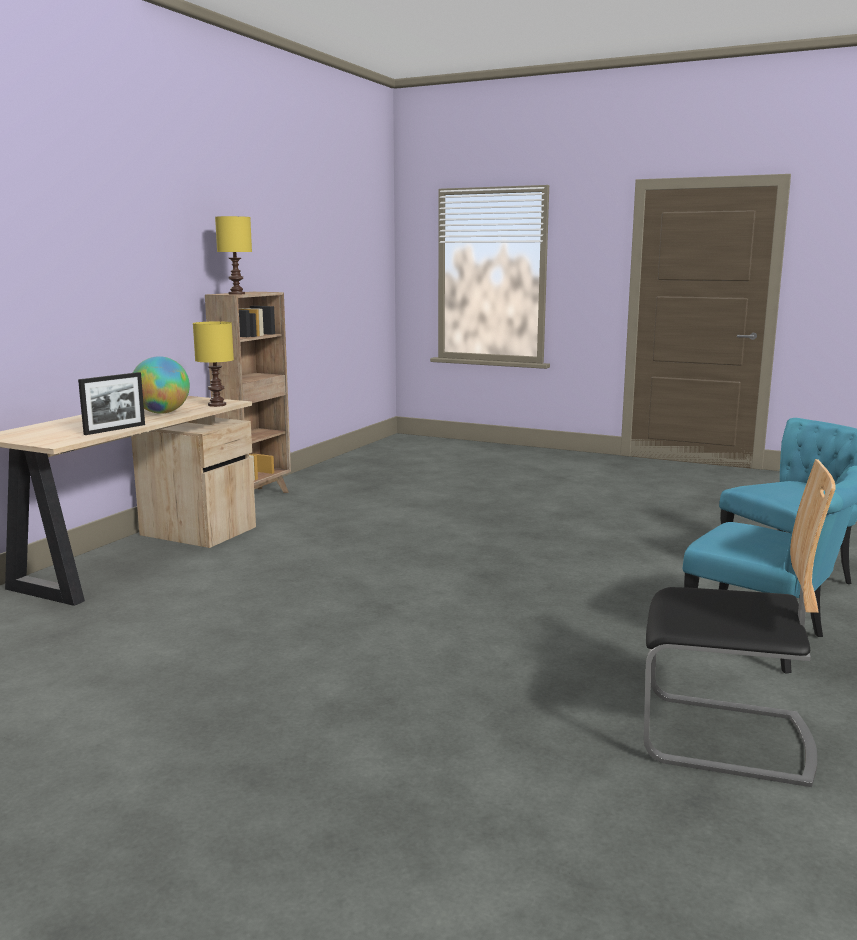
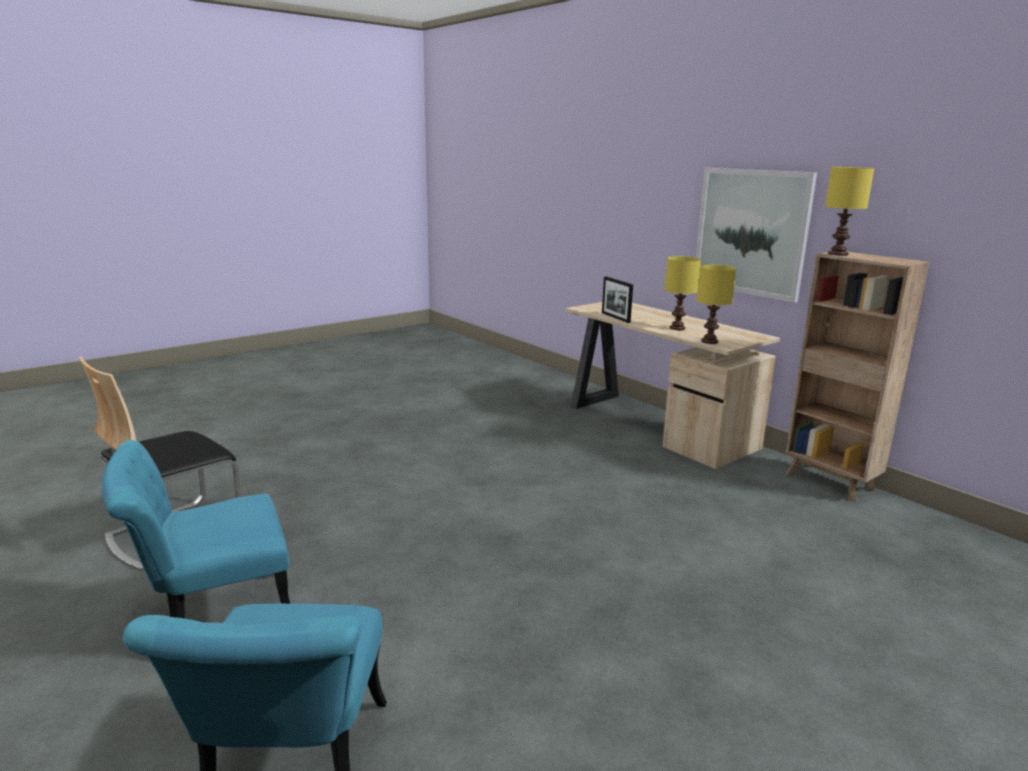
camera: 115 degrees right, 5 degrees up
(127, 291) = (751, 232): none -> picture
(162, 413) = (677, 328): globe -> yellow table lamp

